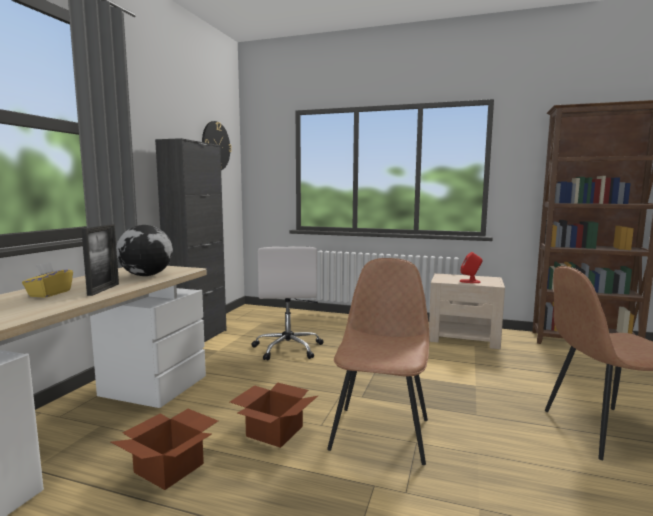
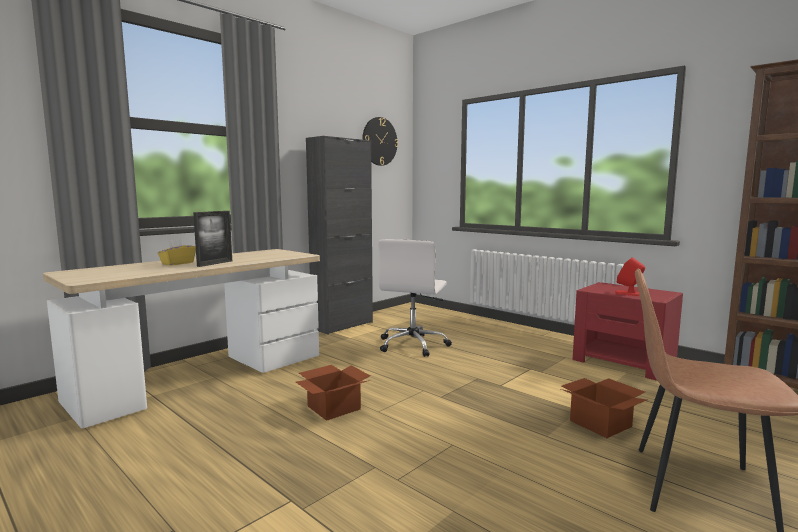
camera: 25 degrees right, 0 degrees up
(146, 275) = (263, 257): globe -> none
(171, 467) = (234, 415): cardboard box -> cardboard box (602, 423)
(381, 432) = (426, 429): brown chair -> none
(464, 337) = (624, 362): beige nightstand -> red nightstand

